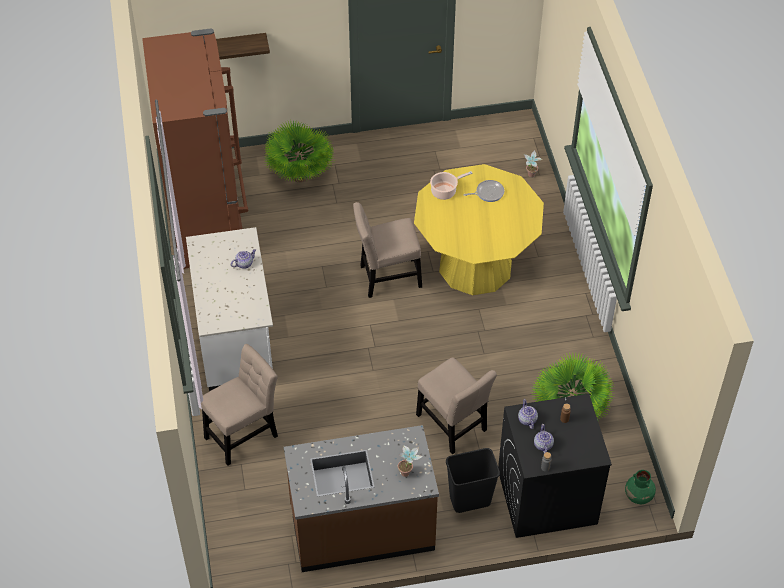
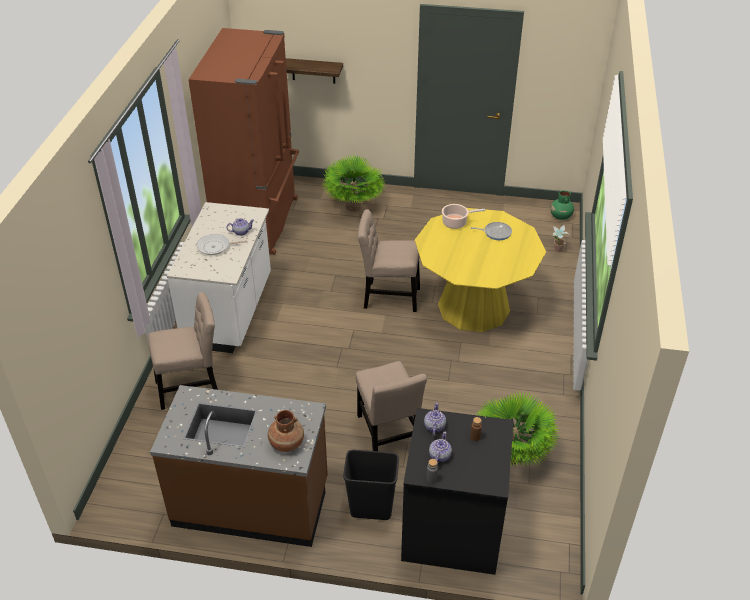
camera: 20 degrees right, 10 degrees down
(228, 288) = (215, 247): none -> frying pan
(408, 472) = (286, 443): potted plant -> brown vase
(638, 496) = (552, 559): green vase -> green vase (560, 216)

